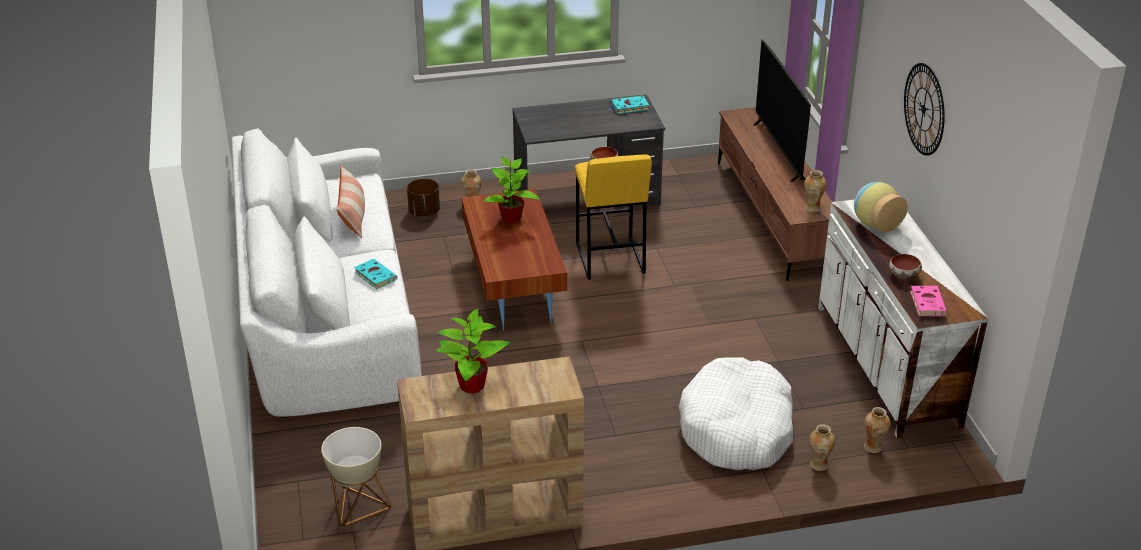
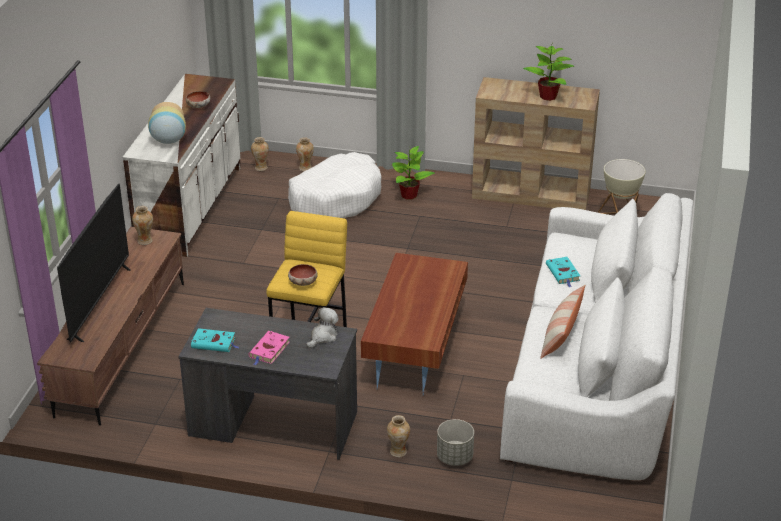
camera: 155 degrees left, 0 degrees up
(424, 212) = (455, 457): brown planter -> grey planter
(511, 218) = (406, 314): potted plant -> potted plant (409, 195)
(548, 130) = (323, 336): none -> plush toy
(924, 109) = (119, 57): wall clock -> none
(927, 303) = (208, 89): pink book -> pink book (269, 350)

